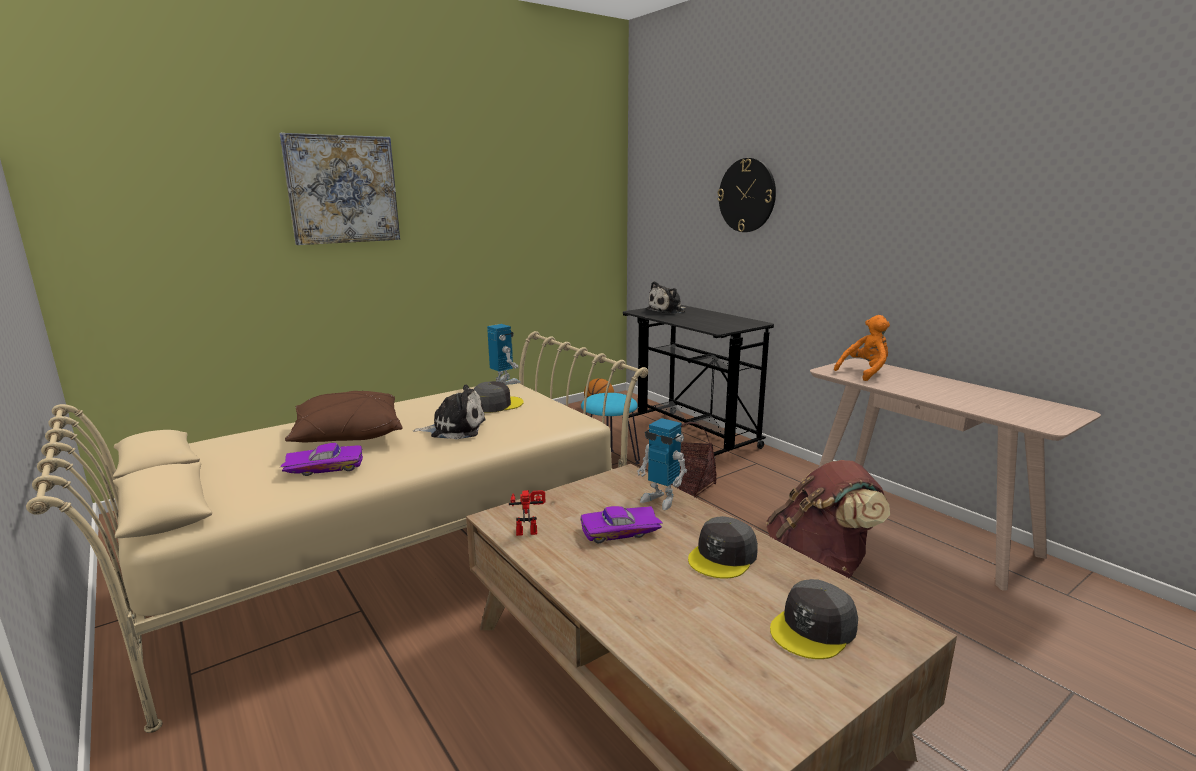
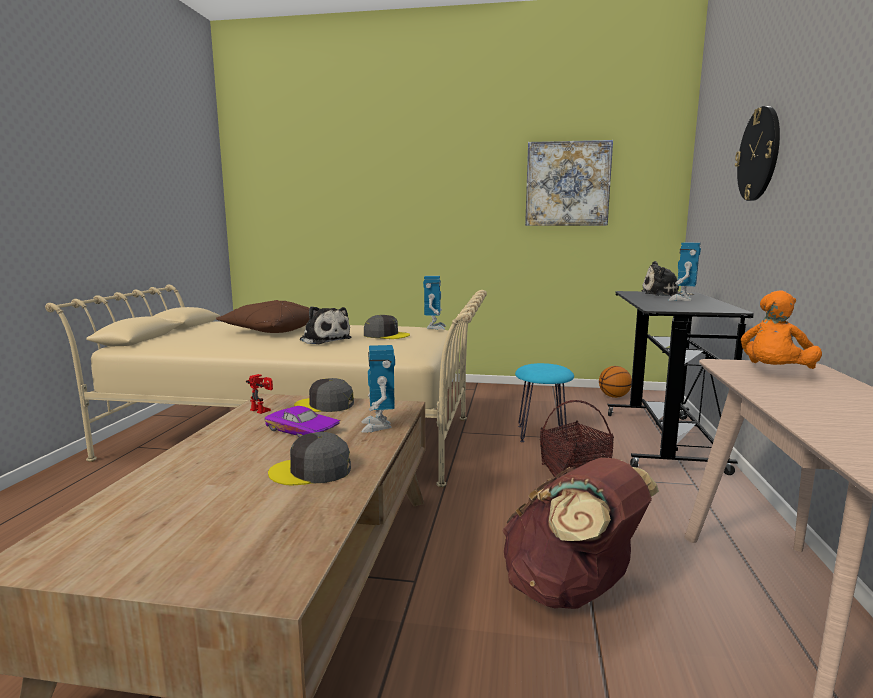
camera: 45 degrees right, 5 degrees down
(325, 466) = (220, 339): purple toy car -> none
(342, 189) = (398, 174): picture -> picture (567, 184)
(698, 316) = (682, 300): none -> toy robot
(814, 629) = (225, 538): grey cap -> grey cap (325, 405)
(865, 372) = (774, 373): orange plush toy -> orange plush toy turned 120 degrees clockwise

